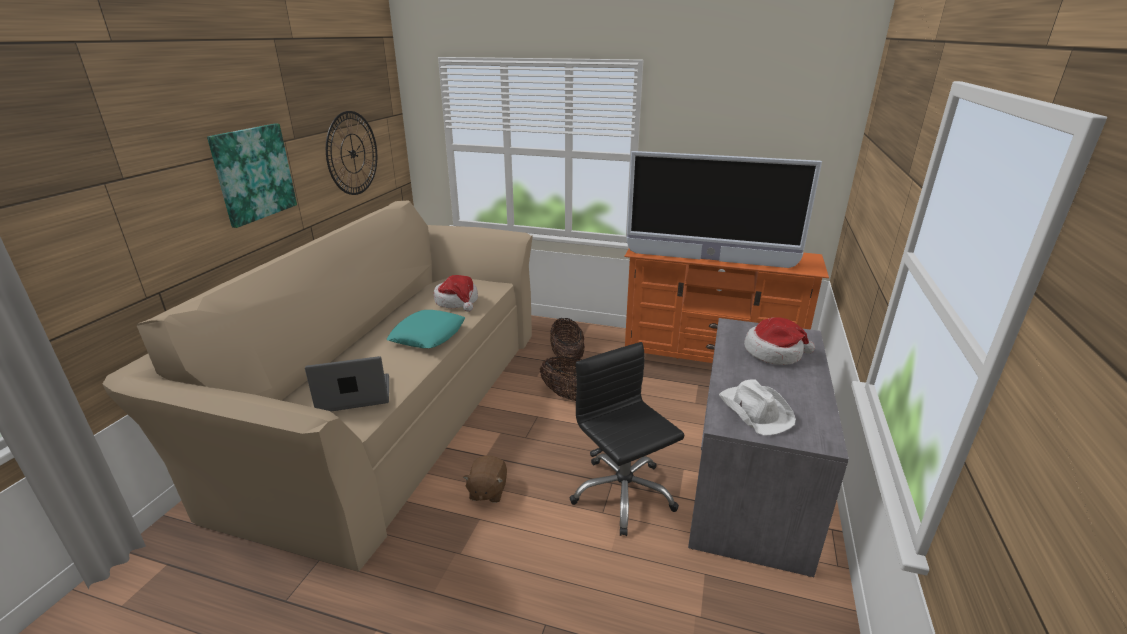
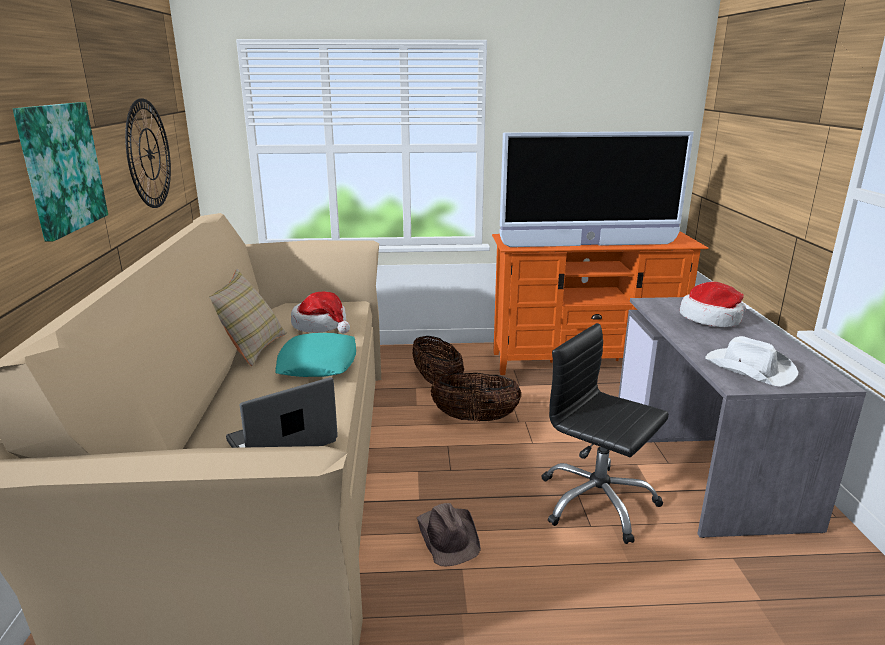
camera: 20 degrees left, 5 degrees down
(393, 313) = (249, 348): none -> beige pillow
(487, 491) = (448, 536): brown plush toy -> brown hat

